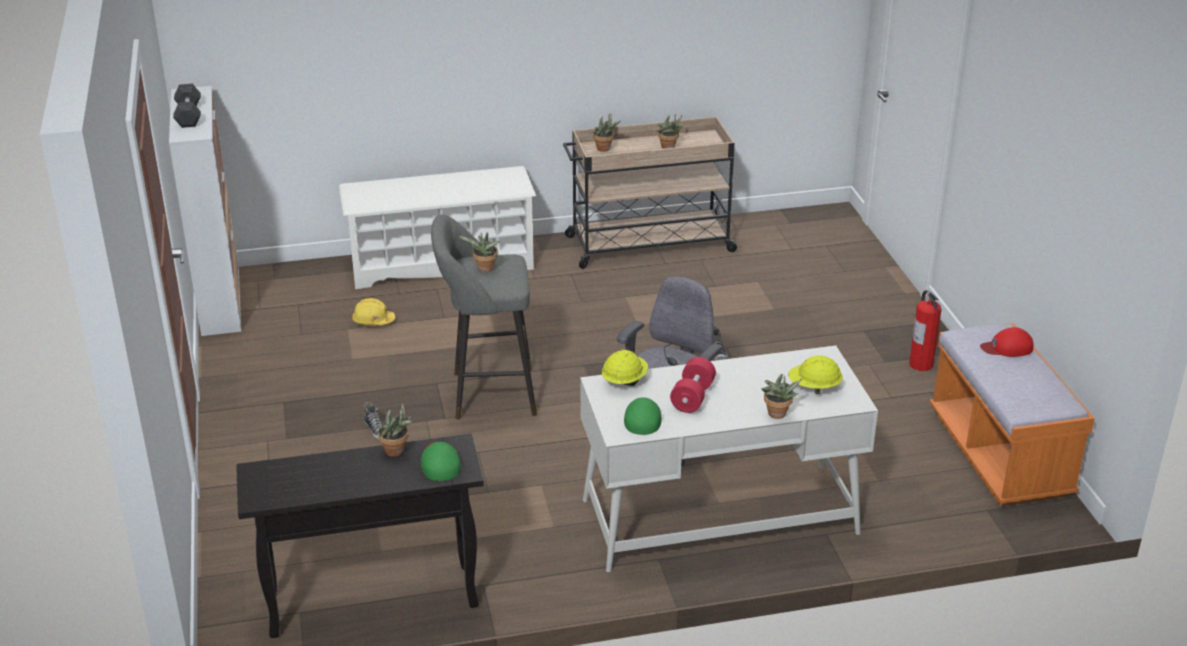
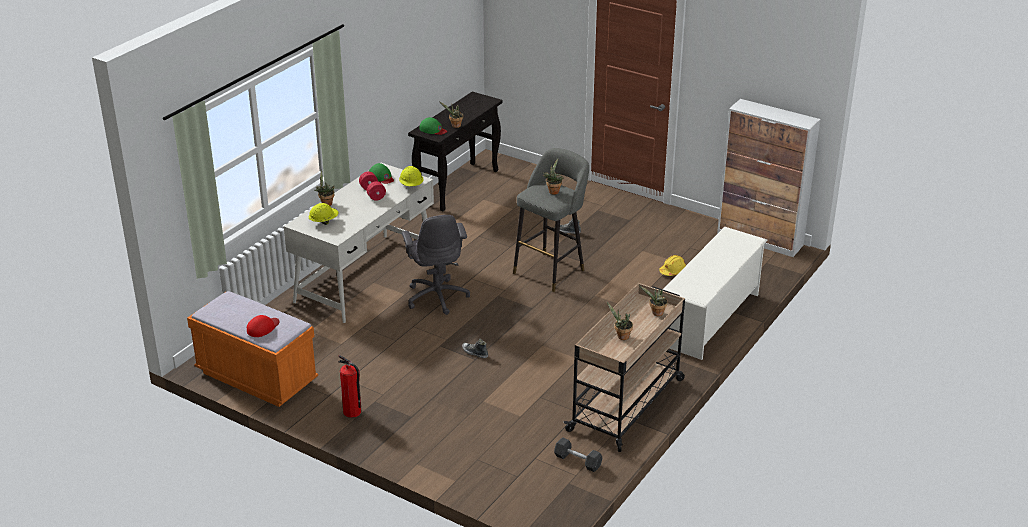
camera: 135 degrees right, 0 degrees up
(188, 115) = (770, 111): grey dumbbell -> grey dumbbell (577, 461)

